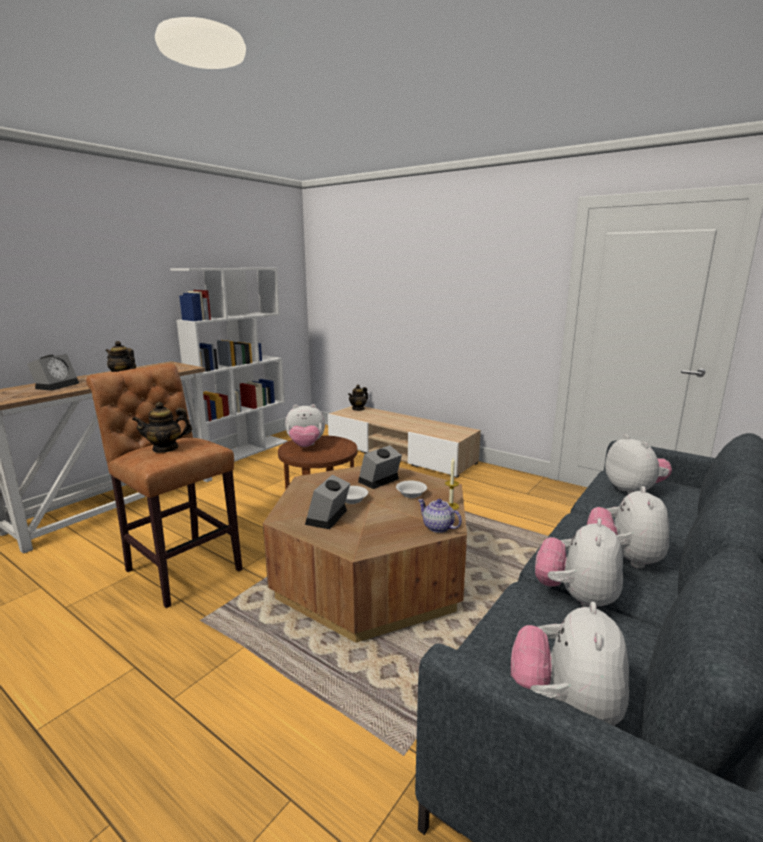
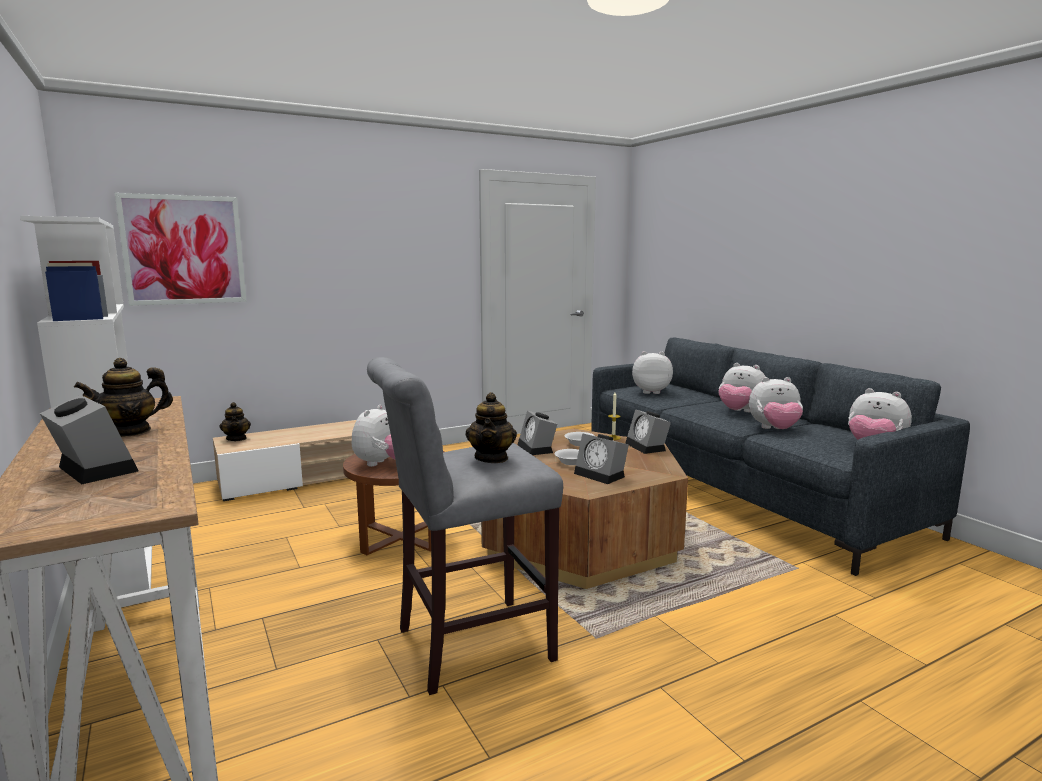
camera: 65 degrees left, 5 degrees down
(180, 568) = (466, 646): brown stool -> grey stool
(352, 281) = (184, 250): none -> picture
(437, 527) = (647, 447): teapot -> alarm clock
(576, 597) = (774, 430): plush toy -> plush toy turned 45 degrees counterclockwise

